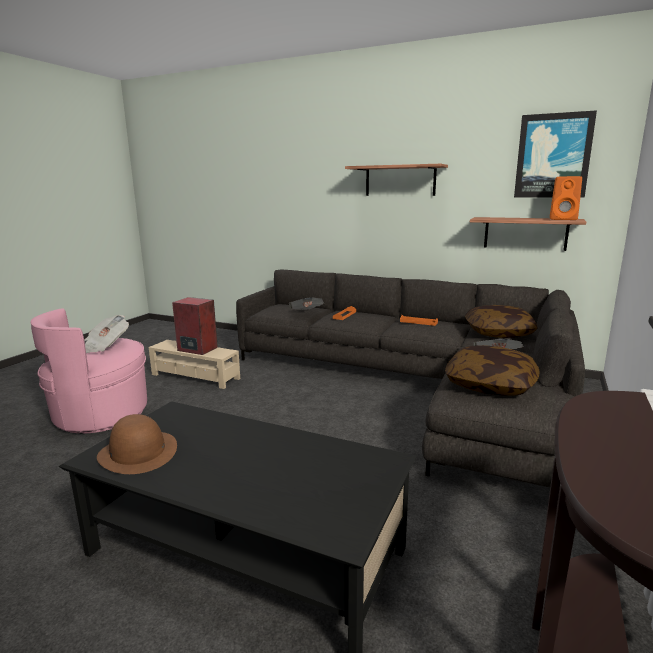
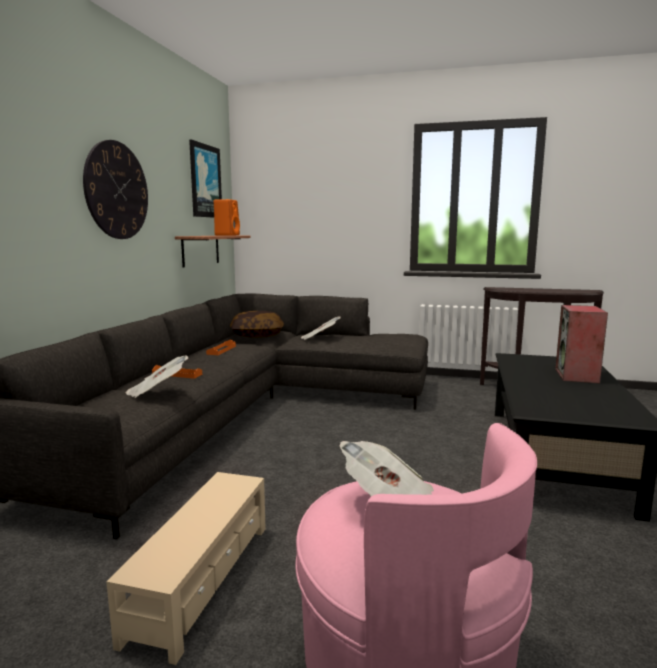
camera: 100 degrees left, 5 degrees down
(138, 452) = (607, 408): brown hat -> none
(196, 349) = (204, 514): speaker -> speaker (577, 376)
(400, 181) = (117, 190): shelf -> wall clock
(490, 385) = (379, 340): pillow -> none

